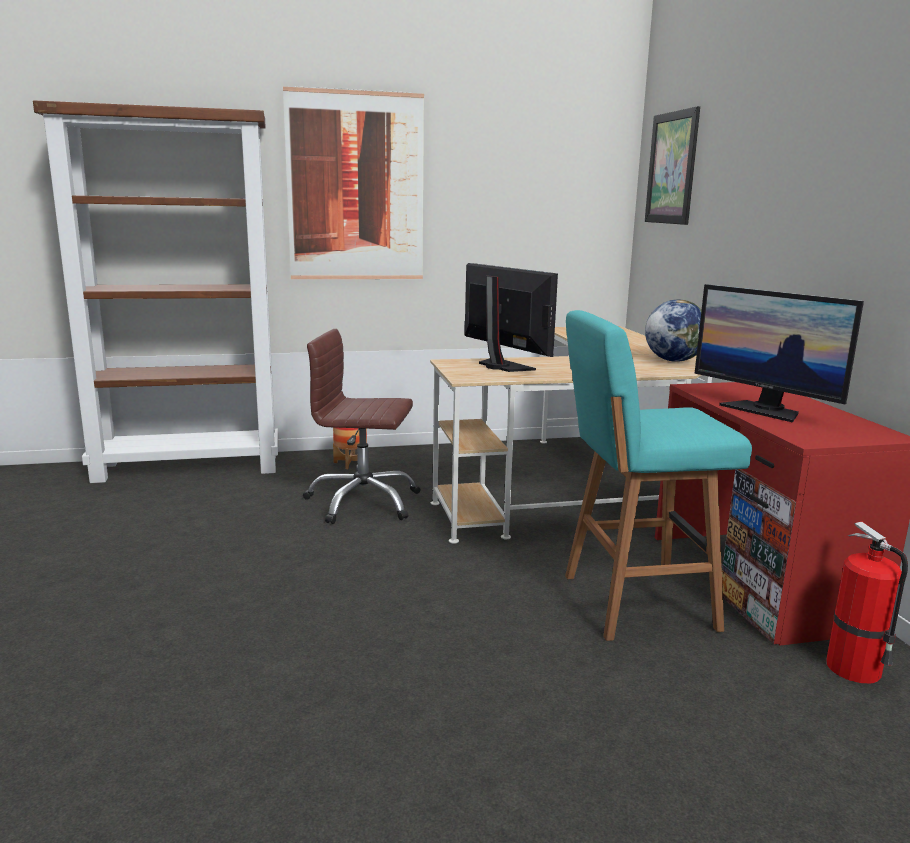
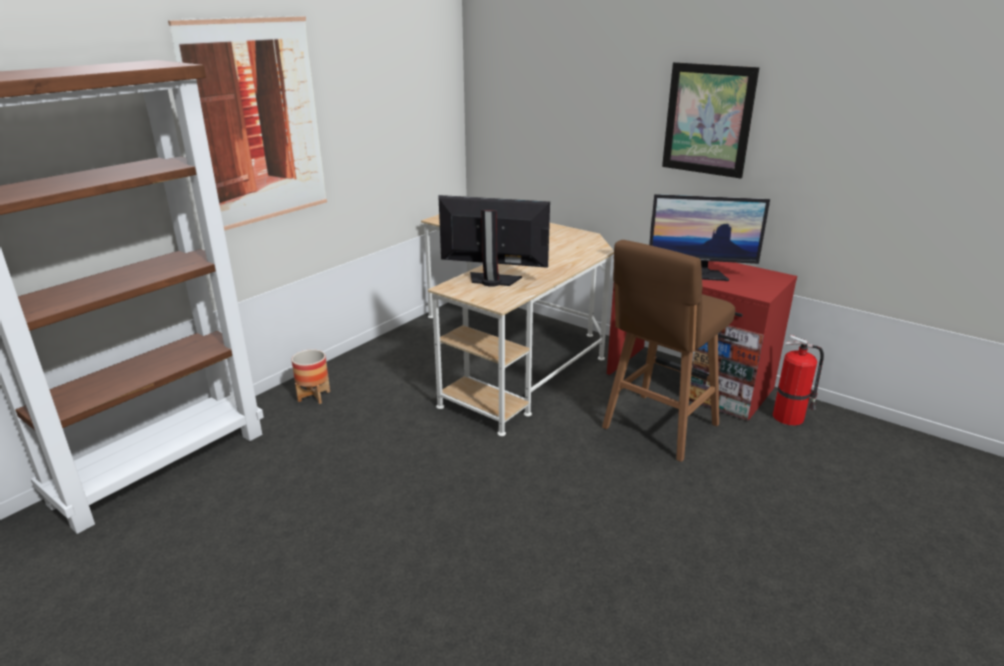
camera: 40 degrees left, 10 degrees up
(363, 502) = (386, 430): brown office chair -> none
(633, 602) = (658, 428): turquoise stool -> brown stool
(671, 168) = (514, 74): picture -> picture (708, 120)
(673, 360) = (575, 238): globe -> none

